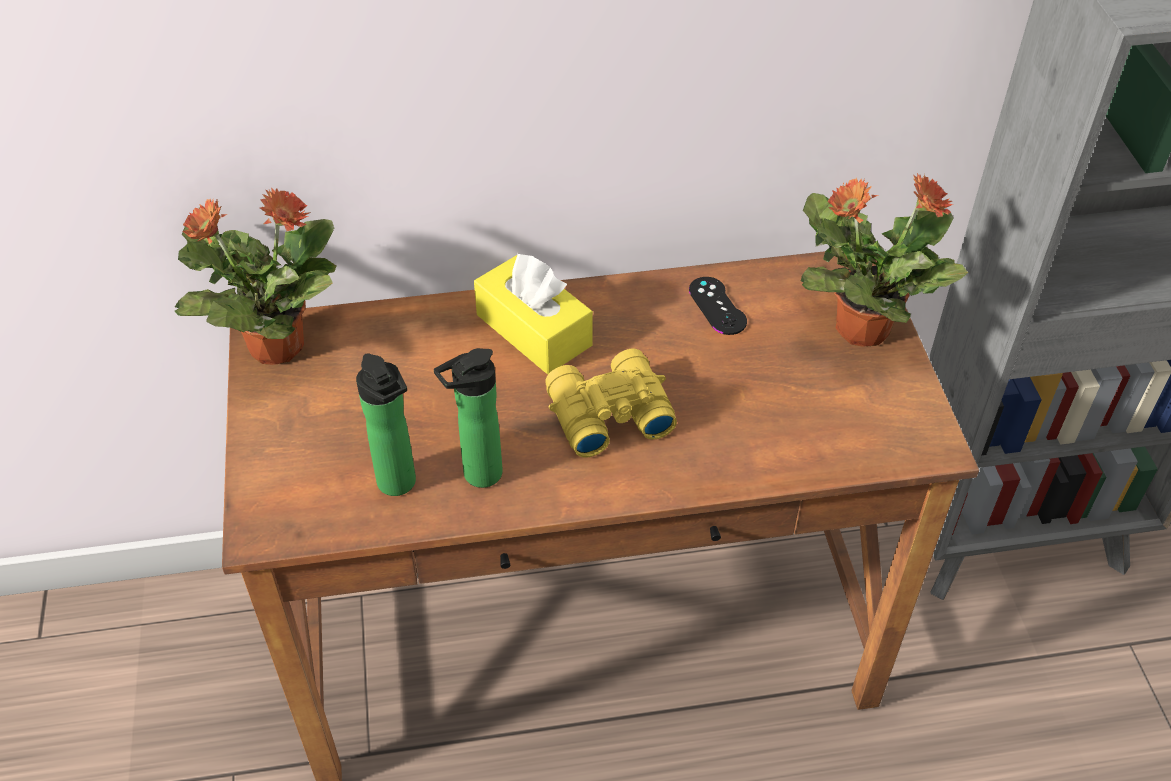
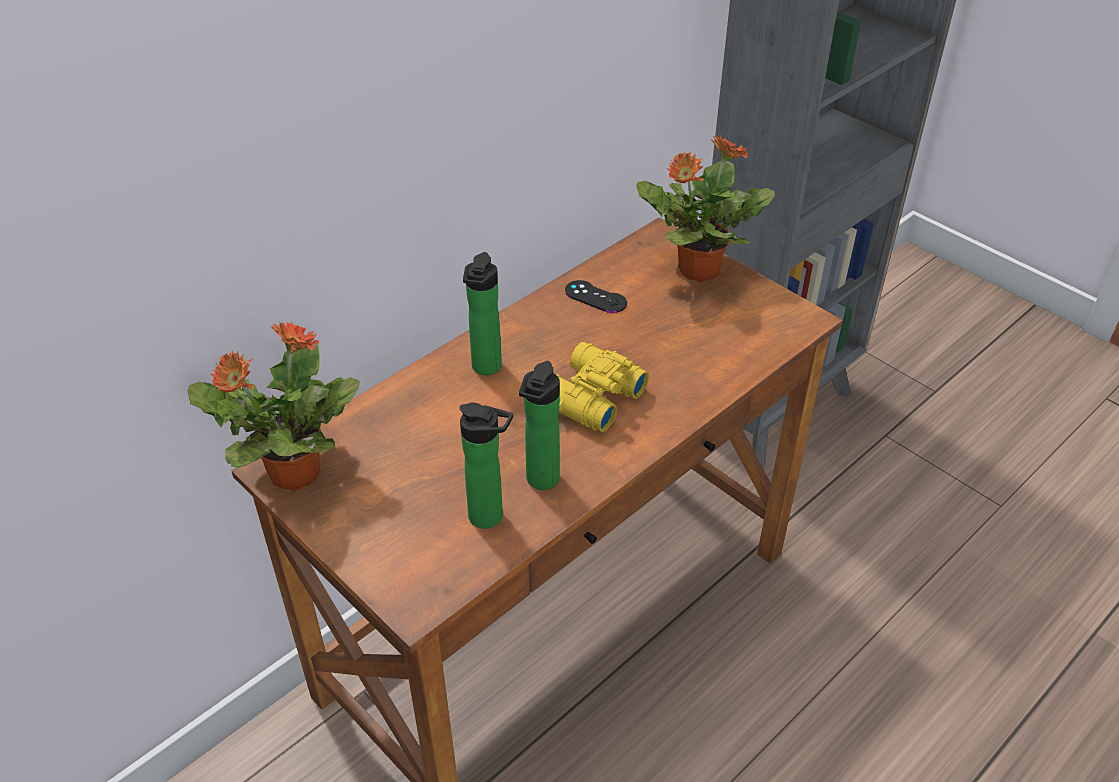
camera: 35 degrees left, 5 degrees down
(534, 330) = (485, 369): yellow tissue box -> bottle

